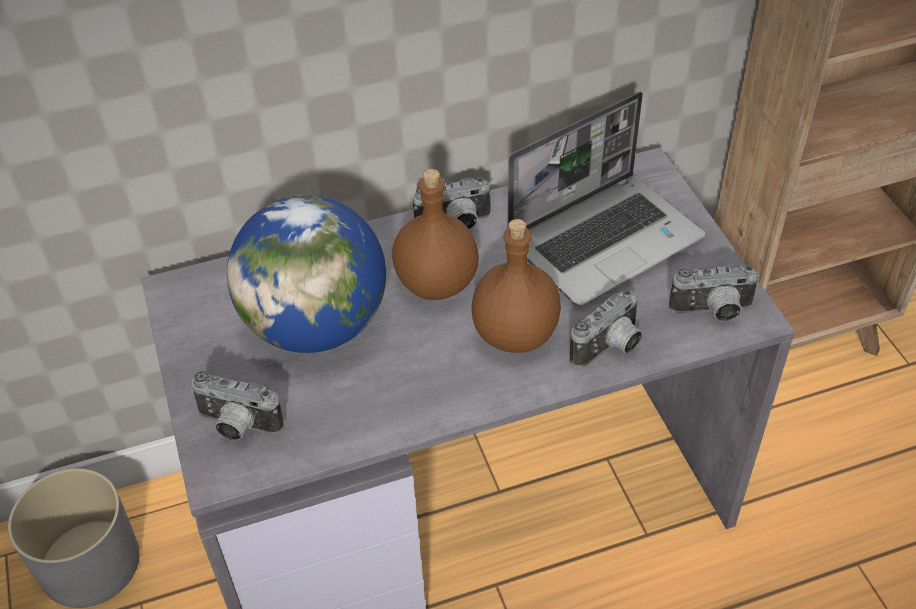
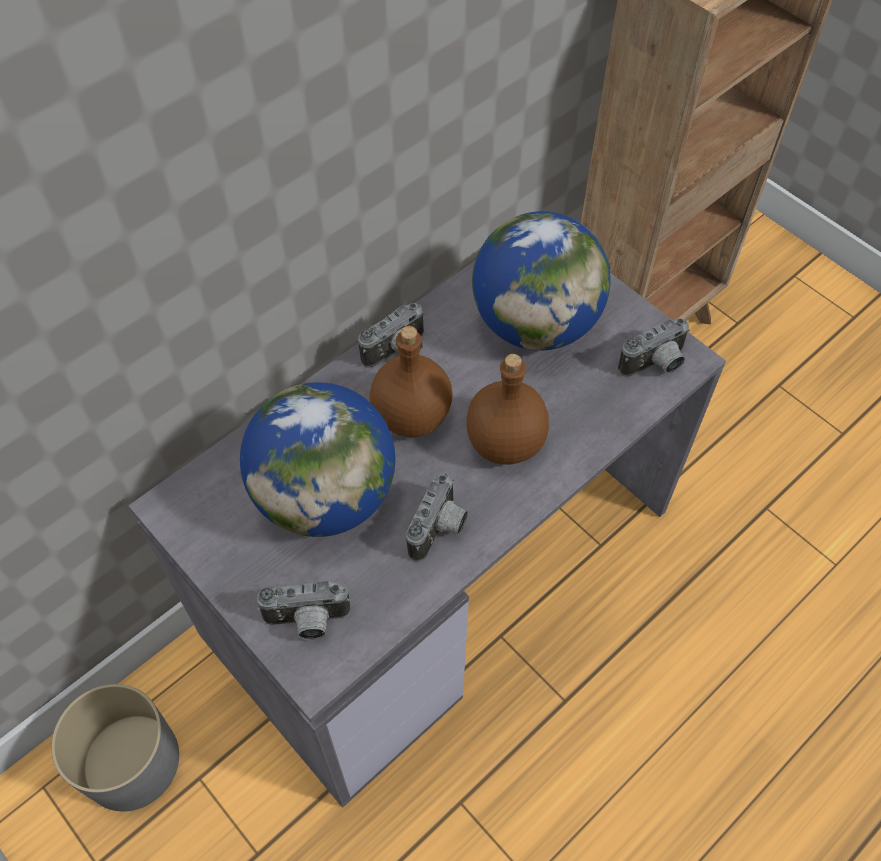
camera: 25 degrees left, 10 degrees up
(605, 239) = (535, 324): laptop -> globe
(610, 348) = (590, 428): camera -> camera (440, 530)

